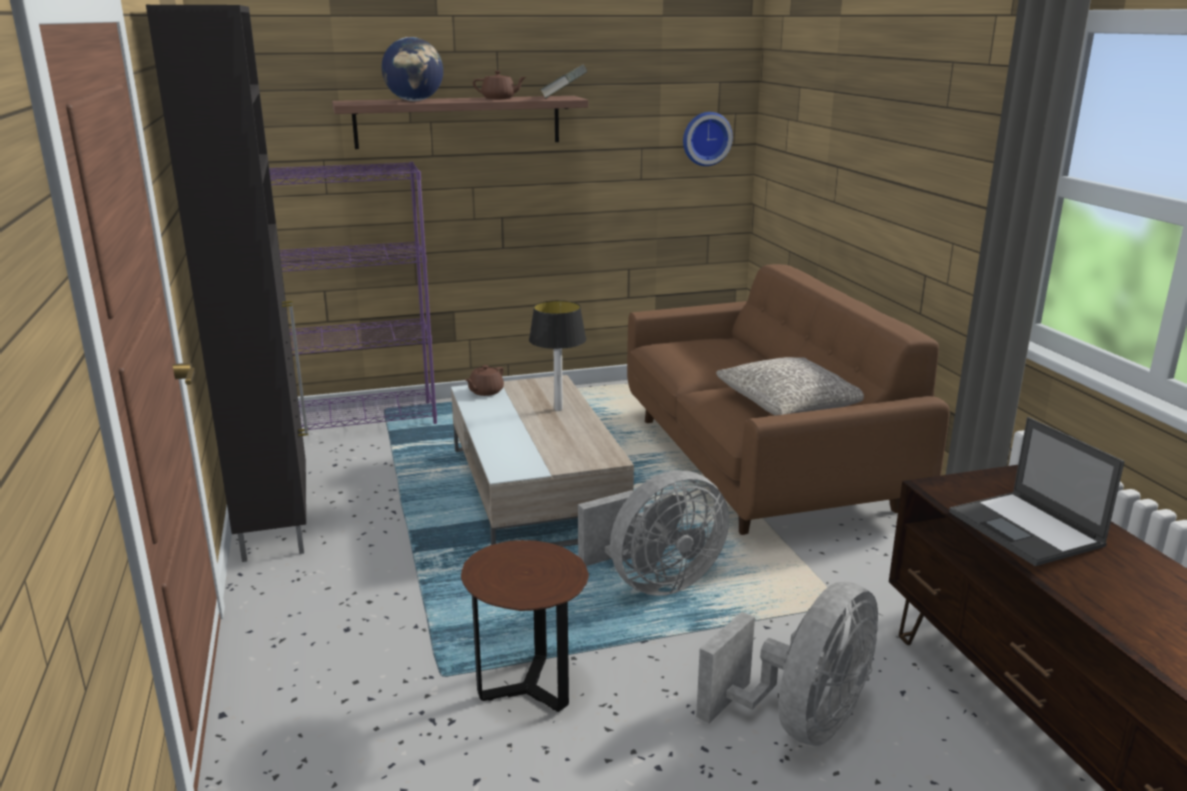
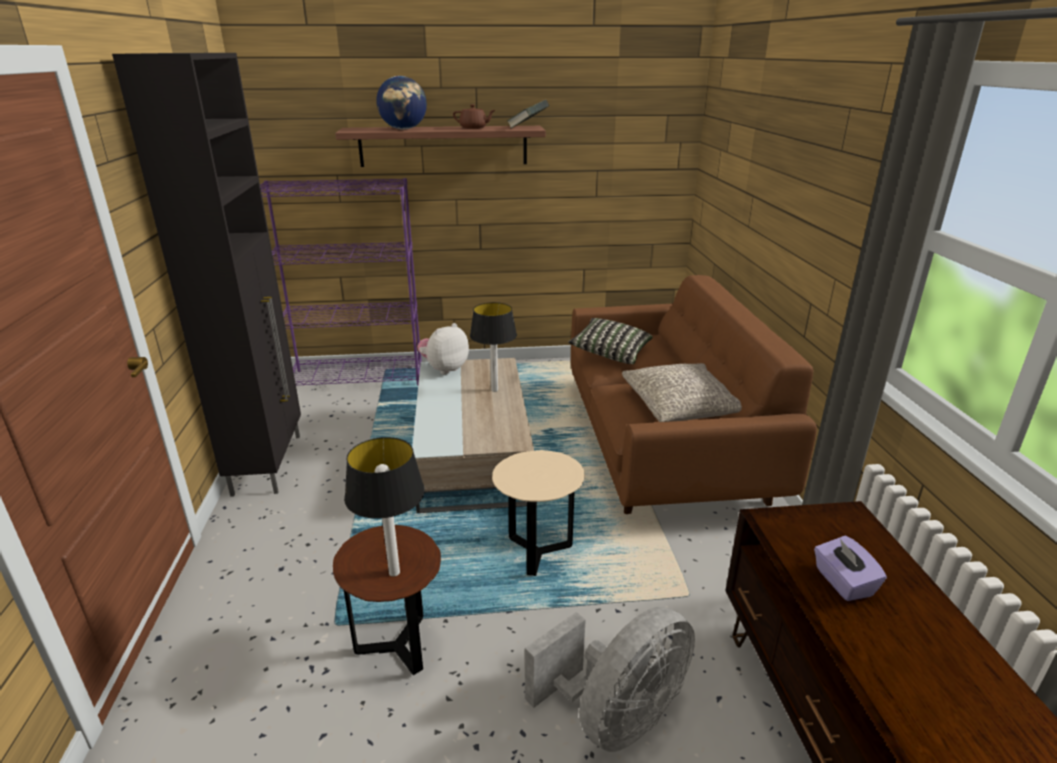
camera: 10 degrees right, 5 degrees up
(485, 392) = (444, 369): brown teapot -> plush toy
(540, 582) = (394, 573): none -> table lamp
(655, 582) = (538, 553): grey fan -> beige side table
(688, 359) = (610, 353): none -> pillow
(706, 138) = (653, 163): wall clock -> none
(1026, 529) = (842, 582): laptop -> purple tissue box

